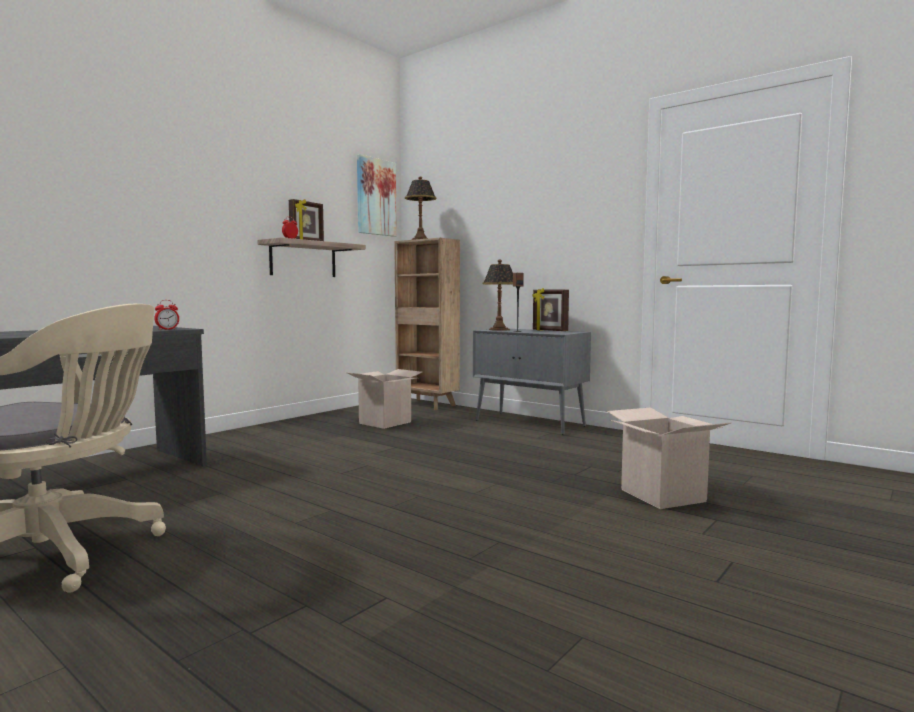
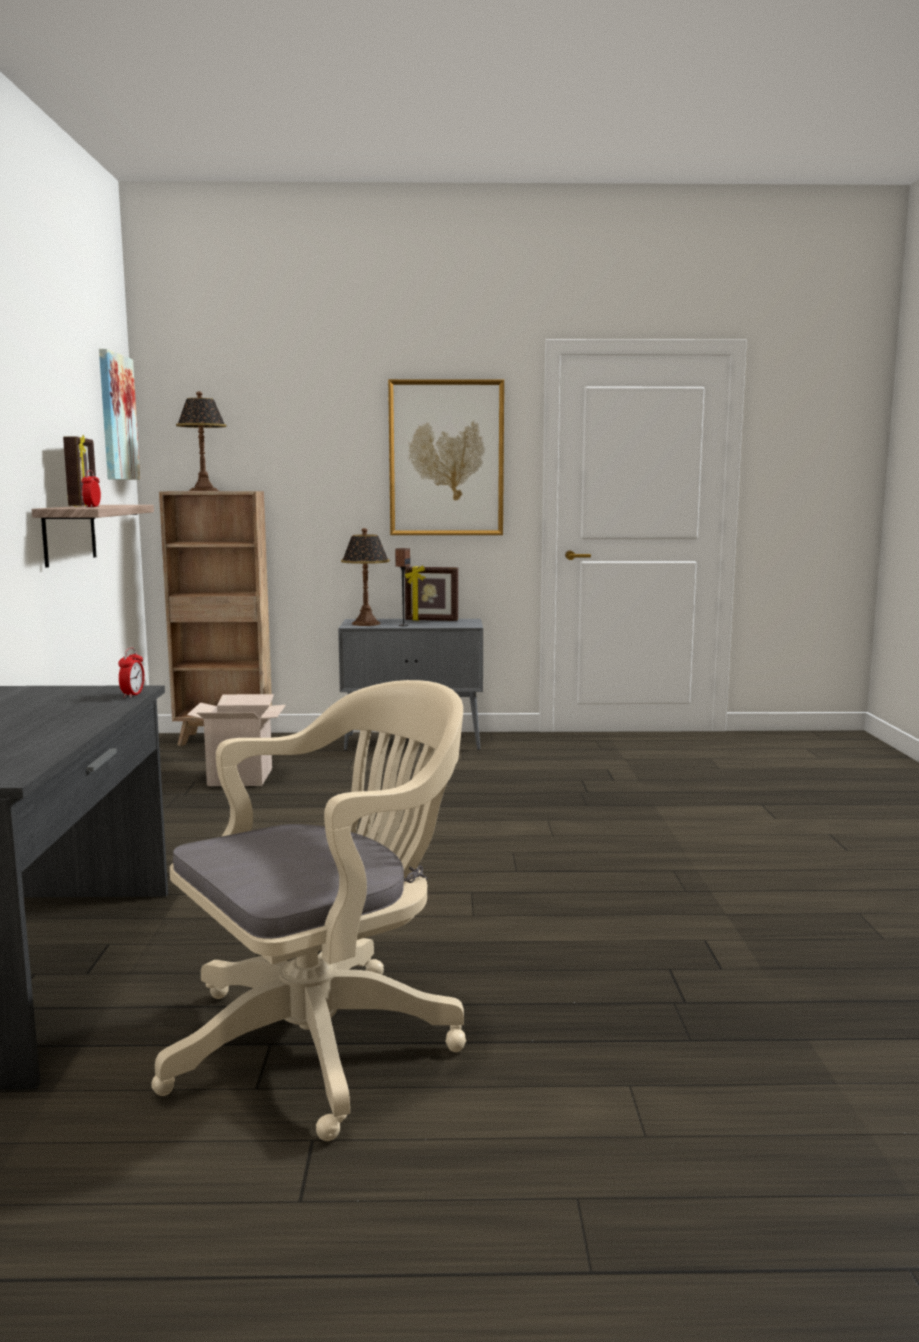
camera: 40 degrees left, 5 degrees up
(572, 206) = (446, 458): none -> picture
(662, 495) = (691, 794): cardboard box -> none

